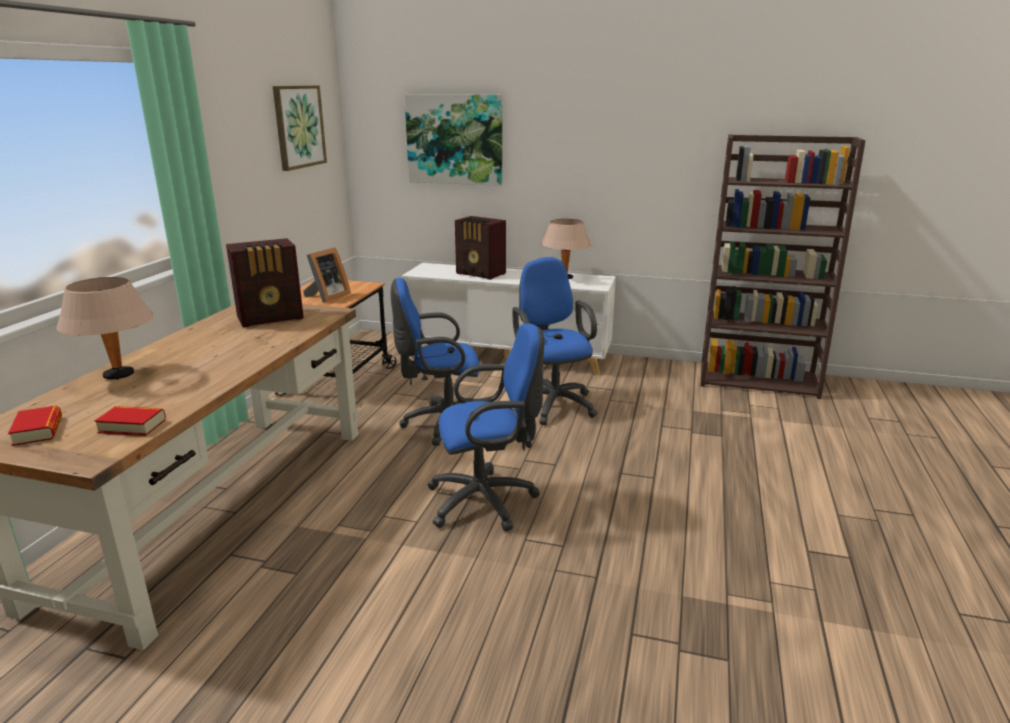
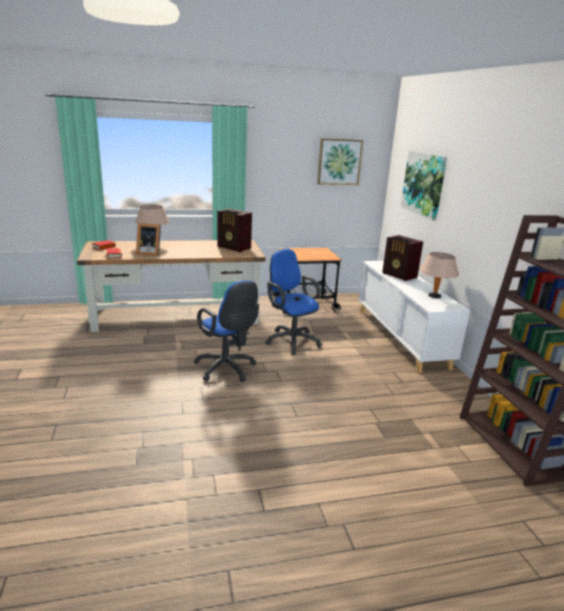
camera: 60 degrees right, 0 degrees up
(327, 297) = (301, 255): picture frame -> picture frame (149, 253)
(481, 274) = (399, 275): radio -> radio turned 45 degrees counterclockwise
(552, 403) = (354, 365): blue office chair -> none

